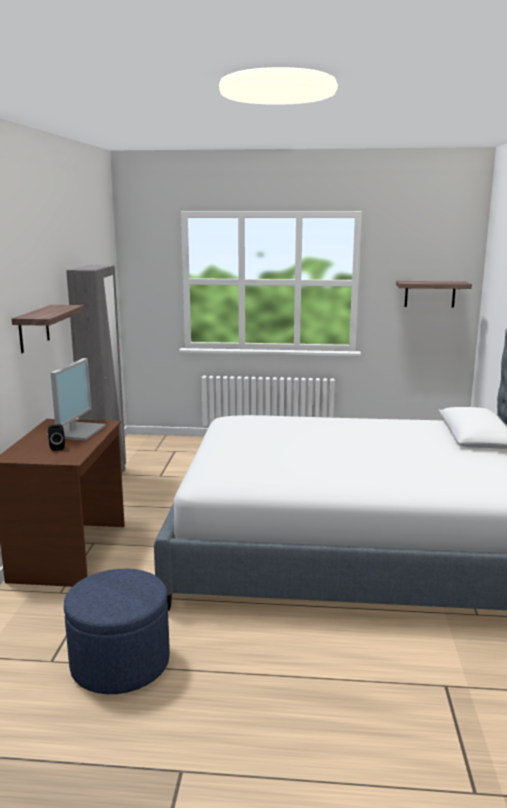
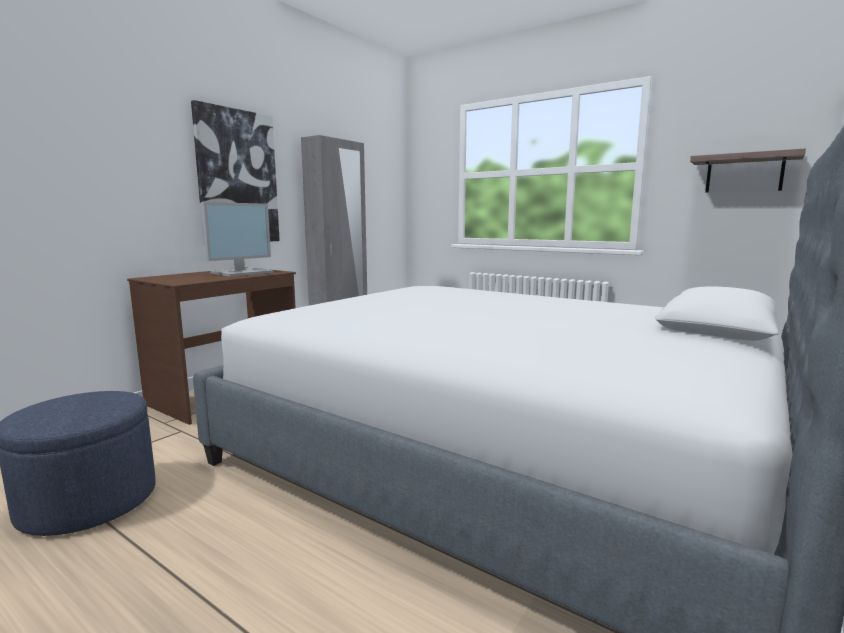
camera: 30 degrees right, 5 degrees down
(33, 328) = (237, 177): shelf -> picture
(57, 447) = (195, 277): black speaker -> none

